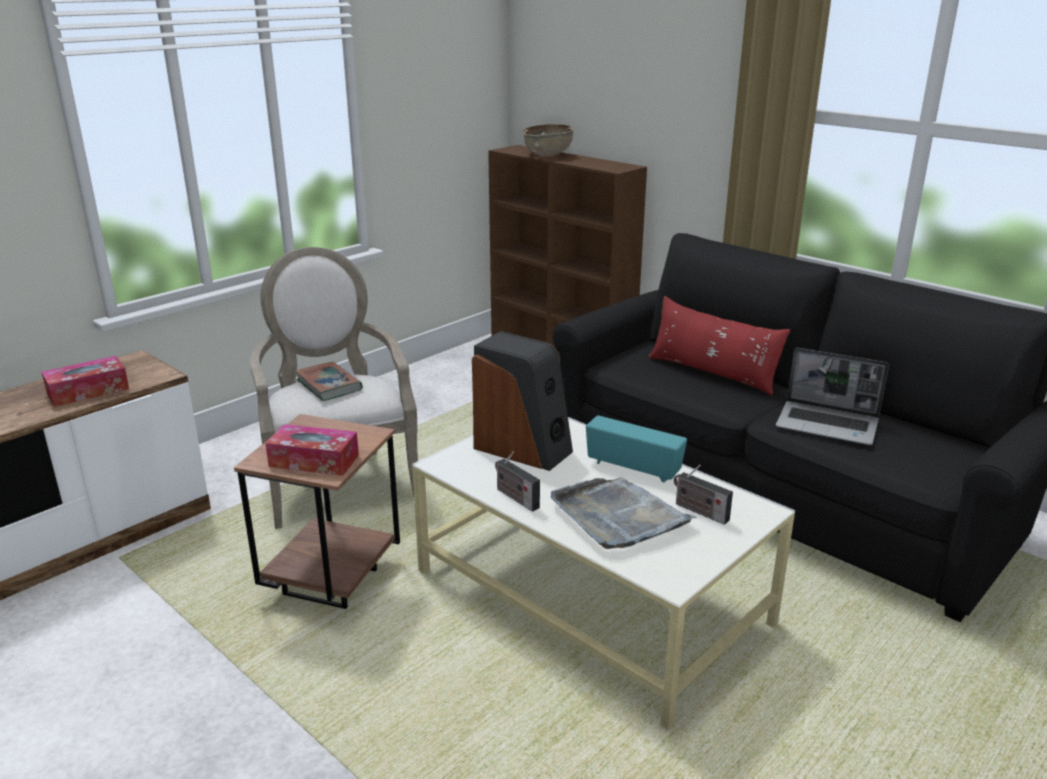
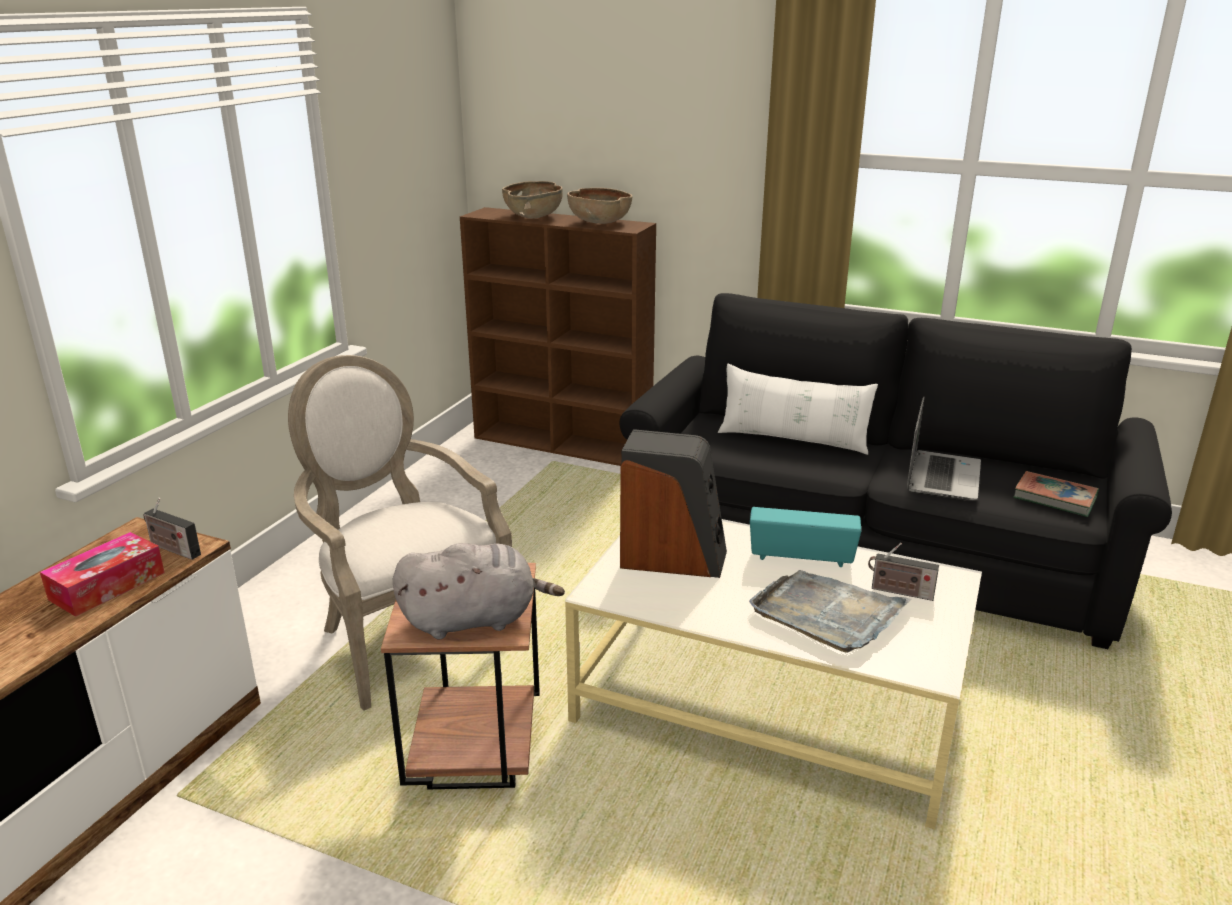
camera: 20 degrees left, 0 degrees up
(314, 461) = (475, 620): tissue box -> grey plush toy
(329, 385) = (396, 522): book -> book (1054, 498)
(515, 497) = (709, 615): radio -> radio (172, 549)
(596, 163) = (599, 223): none -> brown bowl
(712, 373) = (793, 439): red pillow -> white pillow
(828, 425) = (941, 477): laptop -> laptop turned 75 degrees counterclockwise

